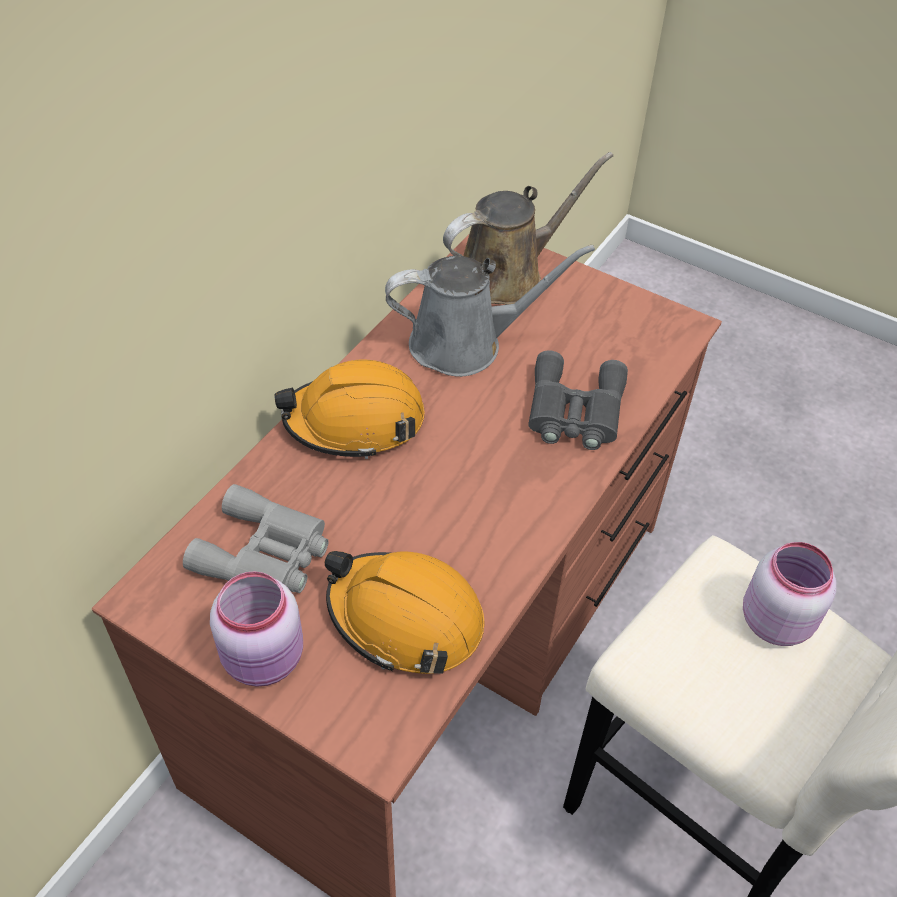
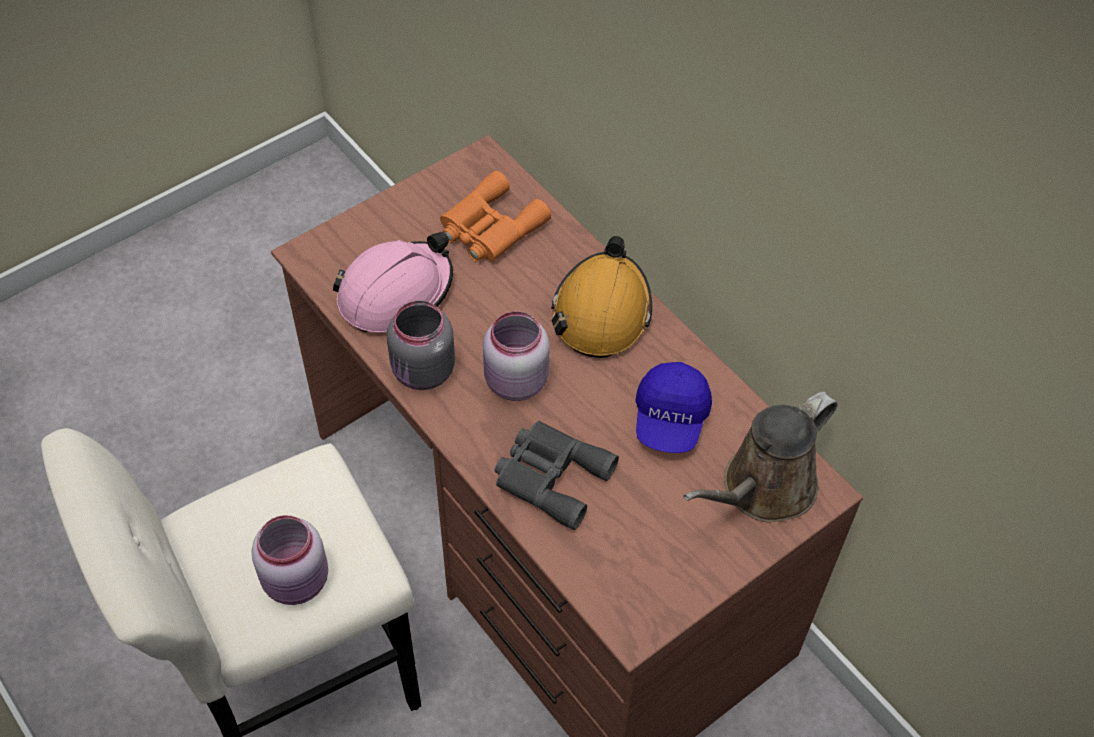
camera: 110 degrees right, 5 degrees up
(265, 554) = (489, 228): grey binoculars -> orange binoculars
(265, 659) = (402, 211): pink jar -> pink jar (514, 382)
(405, 618) = (395, 293): orange hard hat -> pink hard hat
(465, 344) = (670, 419): grey watering can -> blue cap
(507, 275) = (762, 489): brown watering can -> brown watering can turned 60 degrees clockwise
(507, 552) = (422, 372): none -> grey jar

